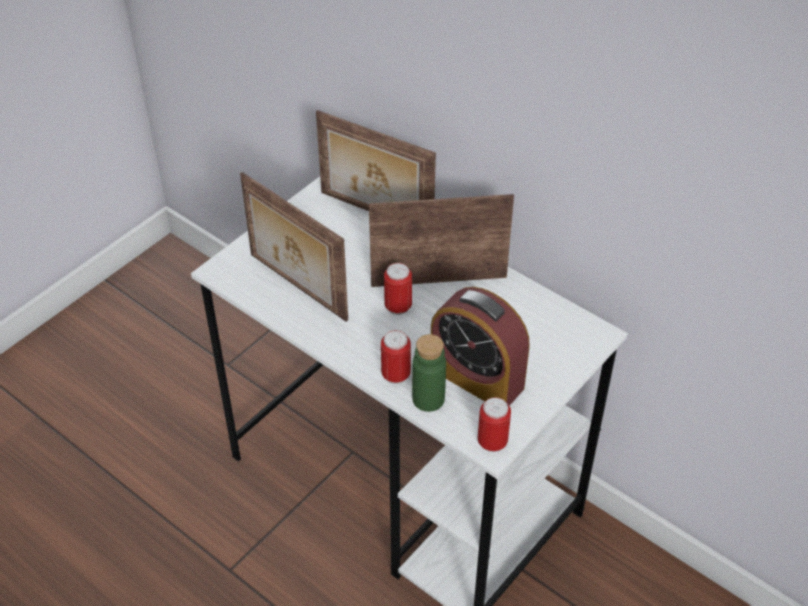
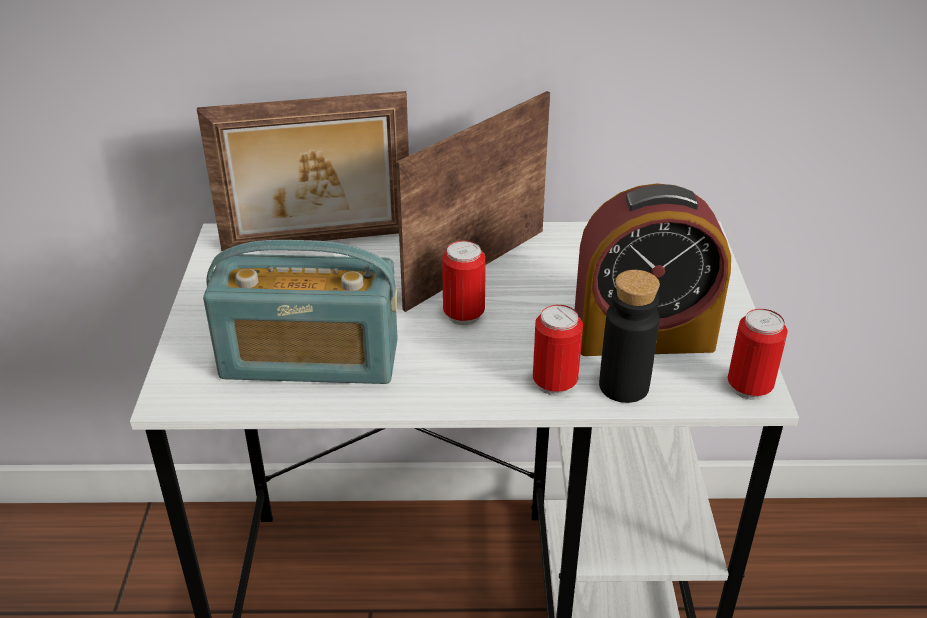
camera: 40 degrees left, 10 degrees down
(296, 288) = (310, 360): picture frame -> radio
(428, 399) = (623, 386): green bottle -> black bottle

